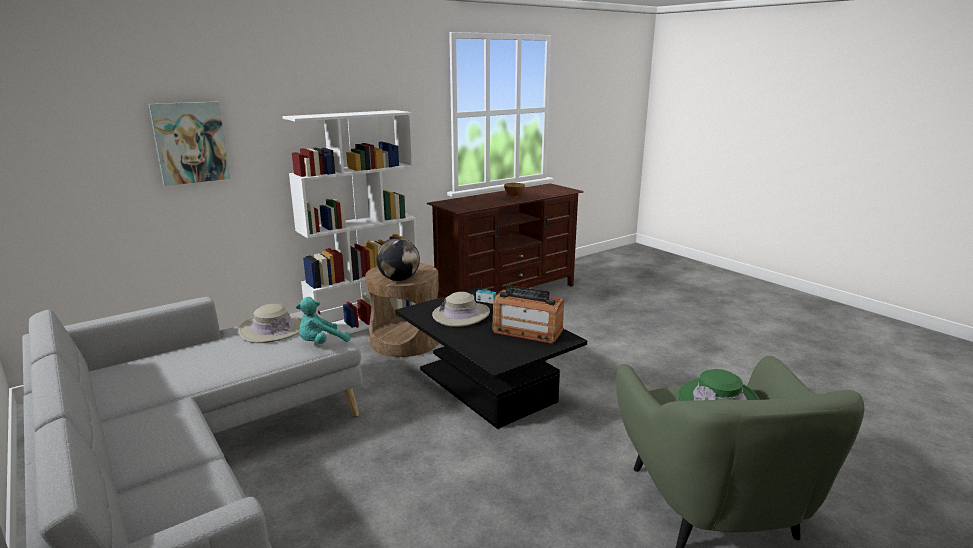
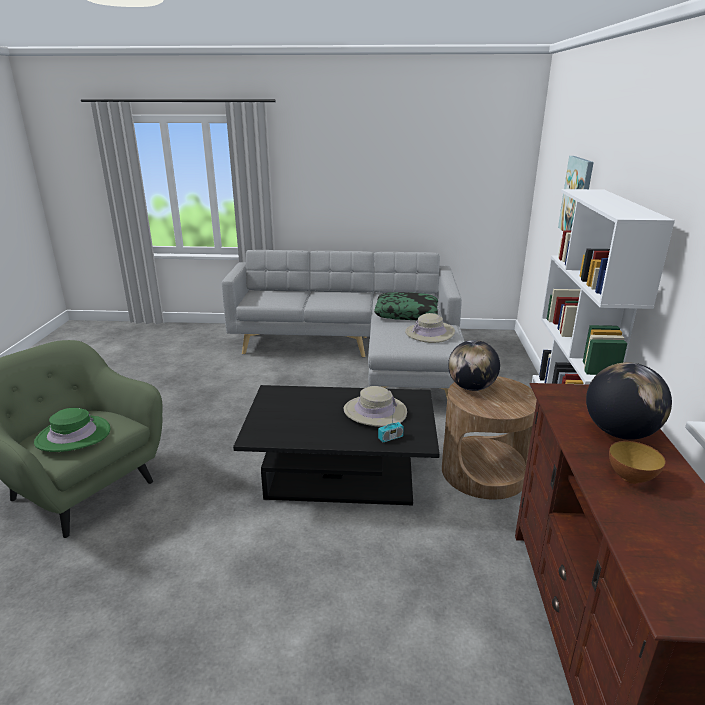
camera: 130 degrees right, 5 degrees up
(203, 361) = (406, 313): none -> pillow
(321, 343) = (388, 344): turquoise plush toy -> none
(481, 199) = (620, 433): none -> globe
(527, 331) = (295, 426): radio -> none

